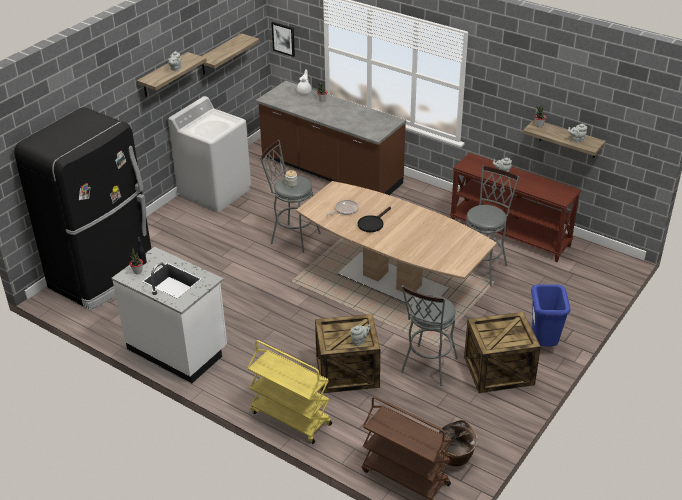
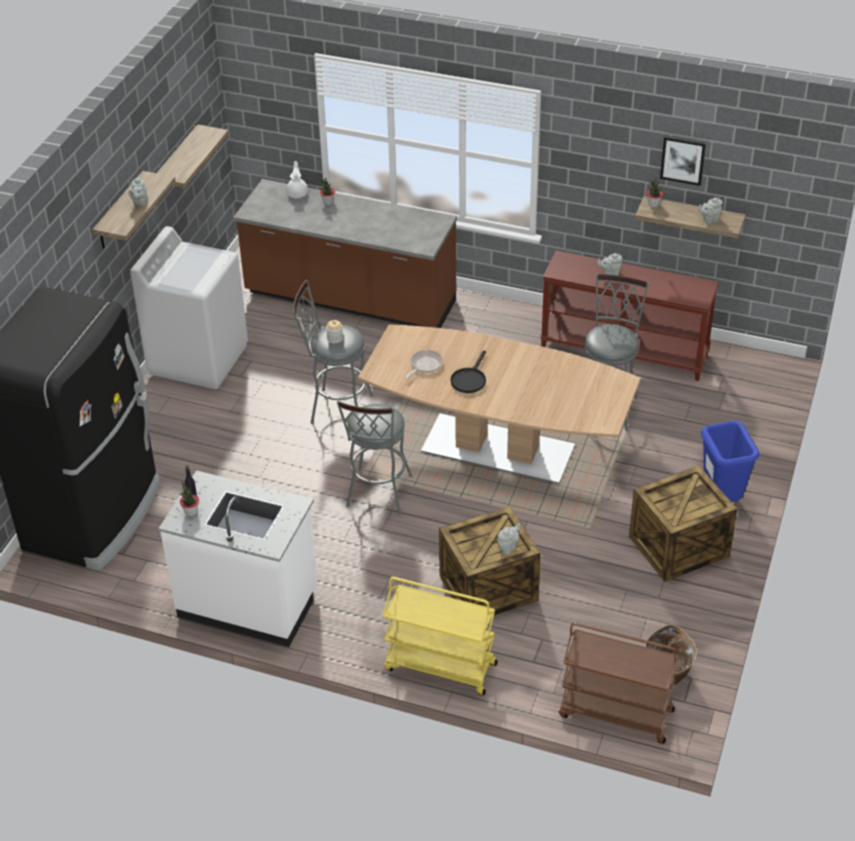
camera: 15 degrees left, 5 degrees up
(283, 39) = (252, 120): picture -> picture (683, 160)
(427, 368) = (588, 561): grey stool -> grey stool (377, 496)

